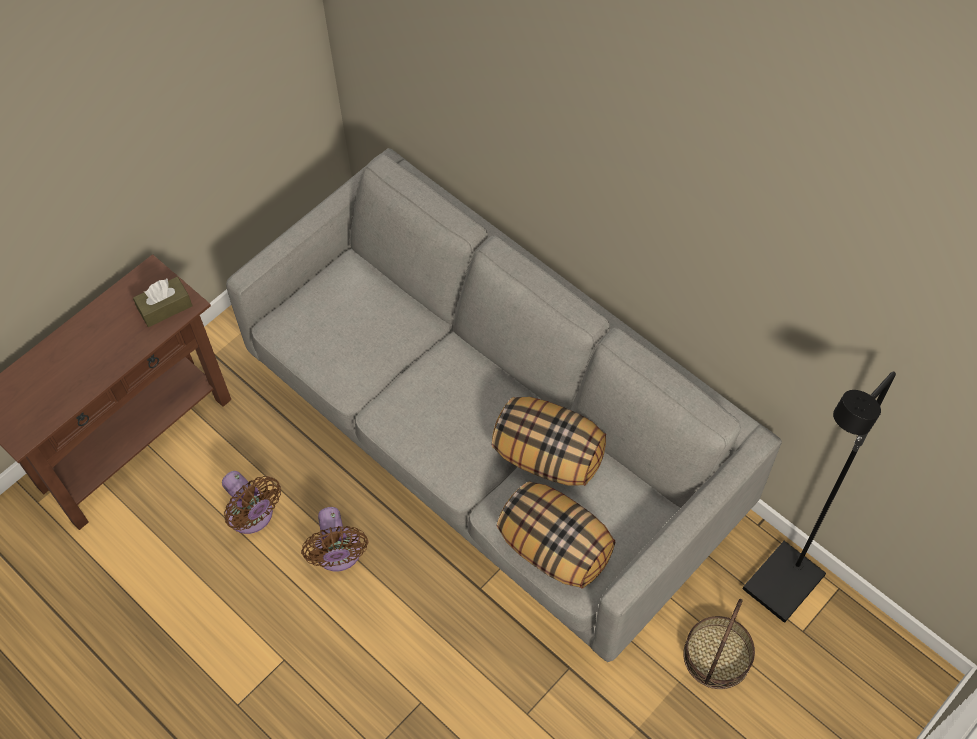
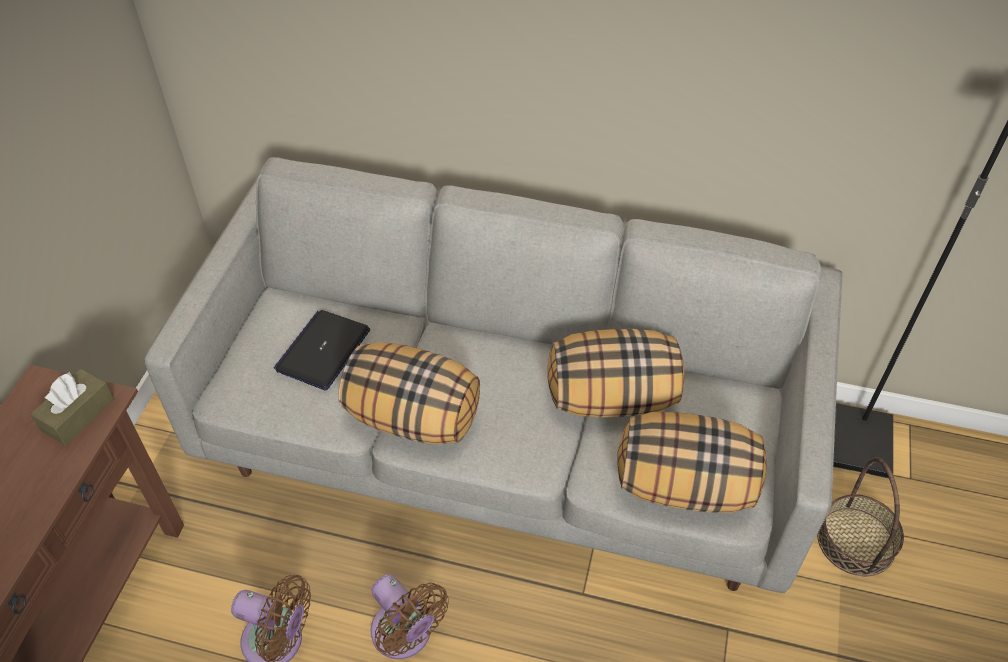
camera: 30 degrees left, 10 degrees down
(363, 321) = (323, 350): none -> laptop
(396, 404) = (413, 417): none -> pillow

